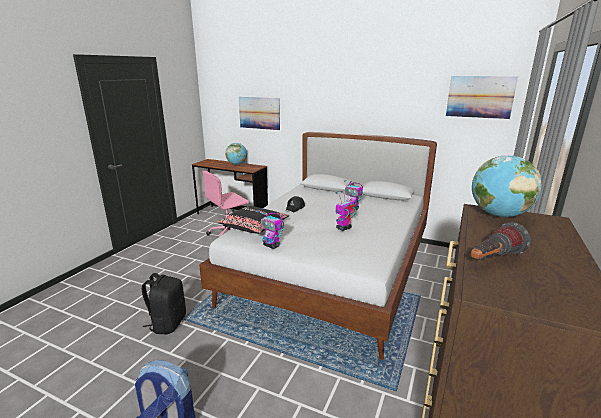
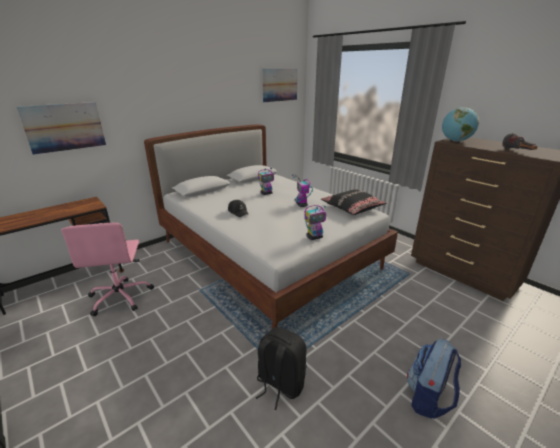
camera: 65 degrees left, 5 degrees up
(237, 164) = (51, 210): globe -> none
(254, 226) = (262, 237): black pillow -> black pillow (352, 207)

